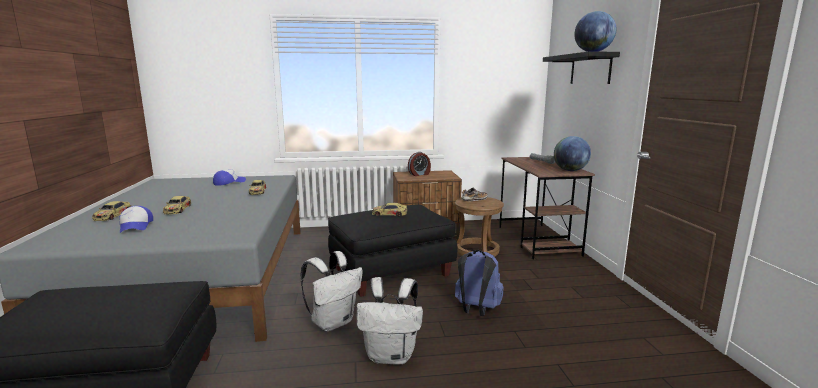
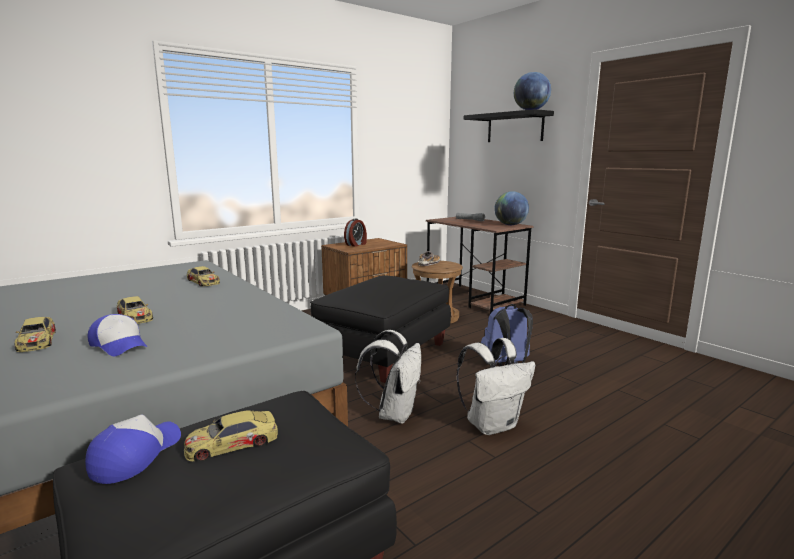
camera: 30 degrees left, 0 degrees up
(229, 182) = (133, 278): cap -> cap (135, 455)
(389, 214) = (382, 286): toy car -> toy car (232, 443)

